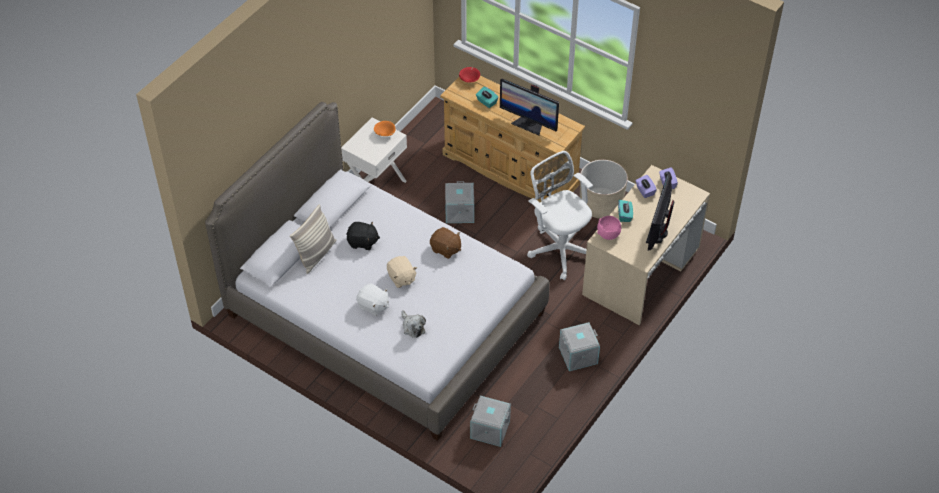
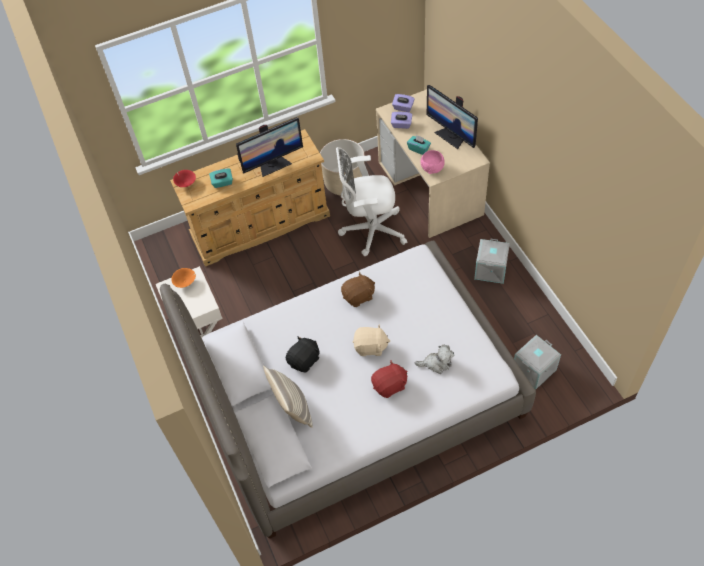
camera: 55 degrees left, 5 degrees up
(373, 306) = (390, 385): white plush toy -> red plush toy
(459, 212) = (279, 283): grey storage box -> none

